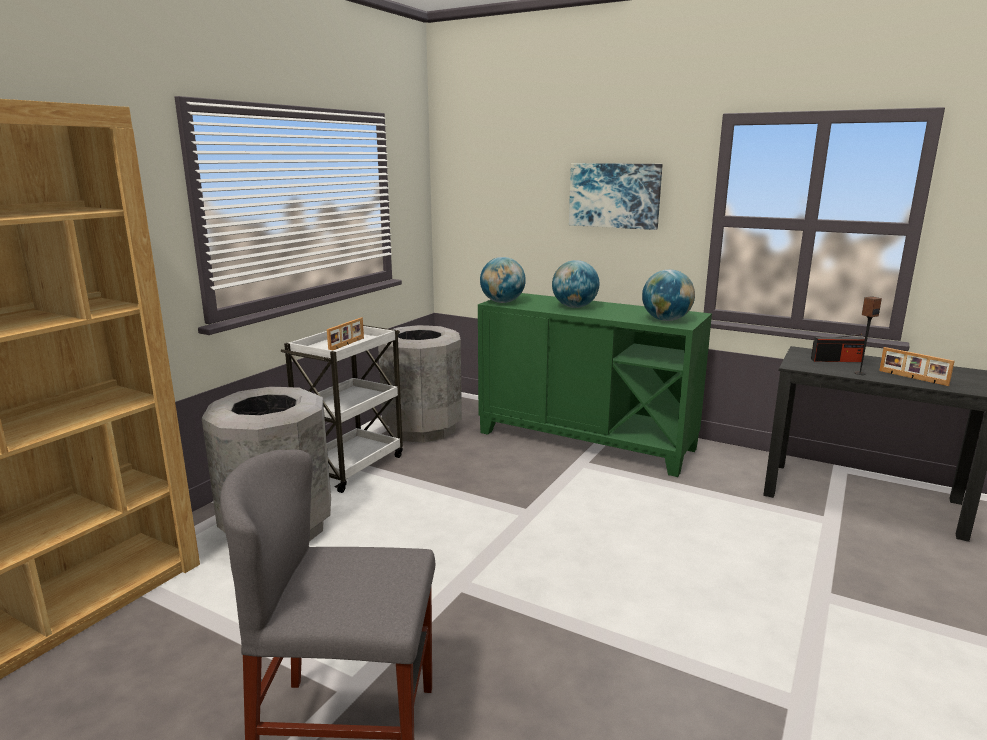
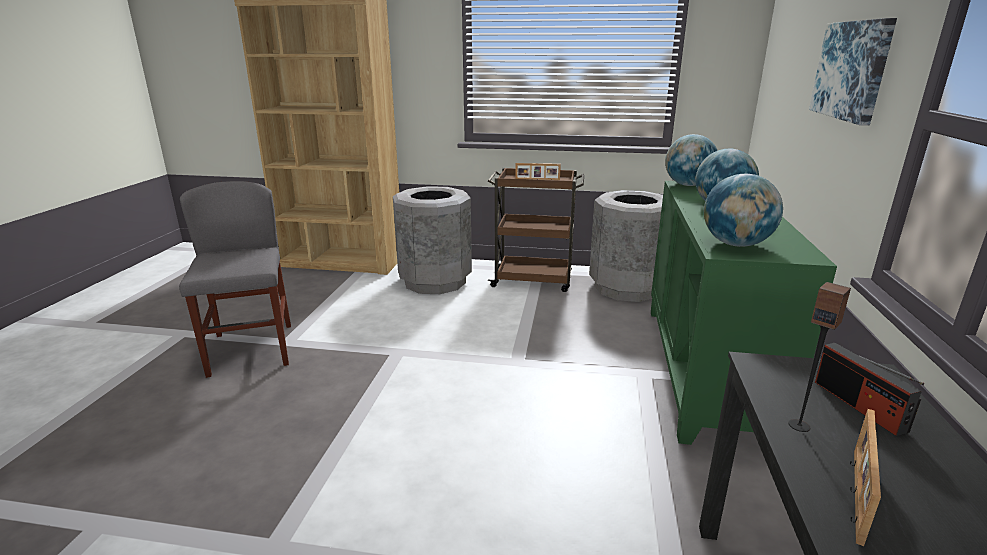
camera: 70 degrees right, 5 degrees up
(352, 466) = (534, 280): white cart -> brown cart

